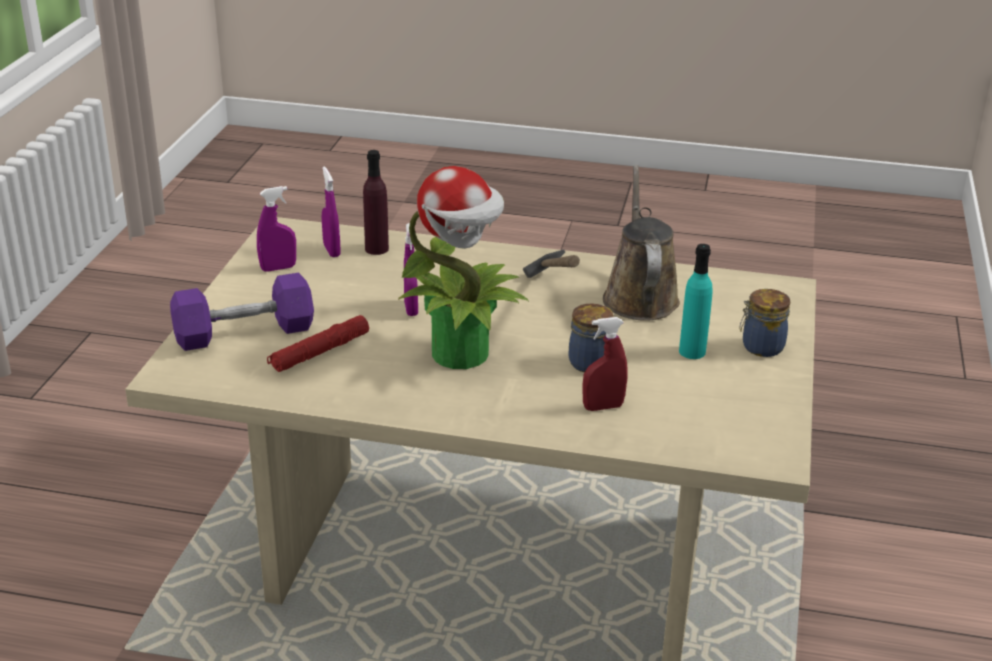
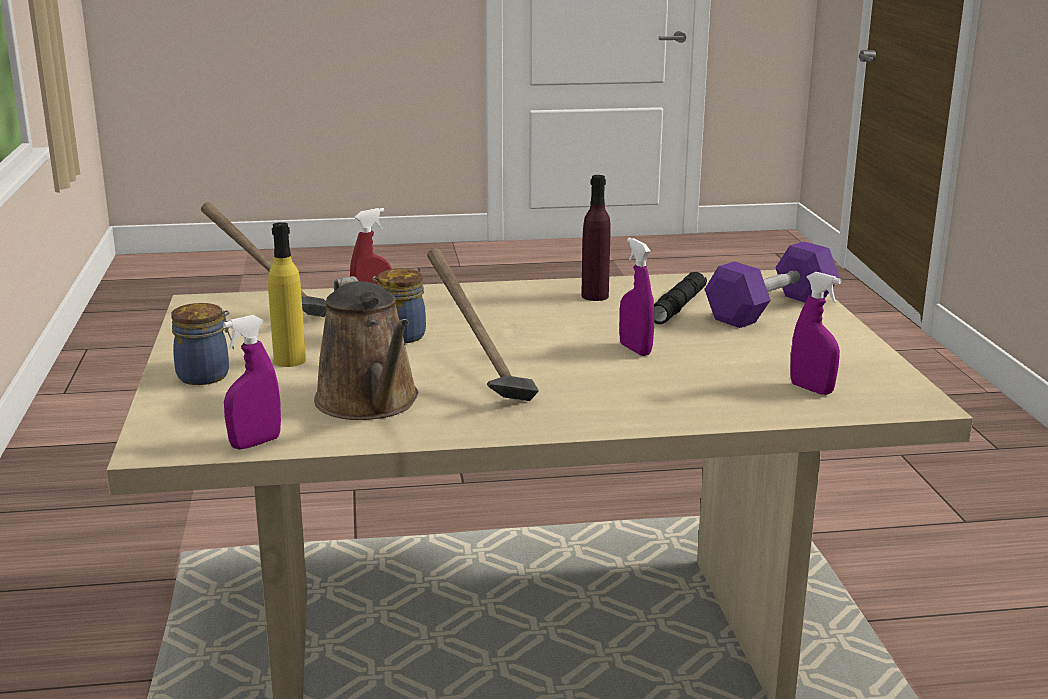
camera: 160 degrees right, 10 degrees down
(278, 268) = (839, 362): purple spray bottle -> purple spray bottle (255, 443)
(319, 352) = (678, 307): red flashlight -> black flashlight
(376, 249) = (760, 400): purple bottle -> purple bottle (595, 296)
(462, 354) = (539, 325): potted plant -> none
(692, 351) = (289, 360): turquoise bottle -> yellow bottle
(705, 428) = (269, 311): none -> hammer

